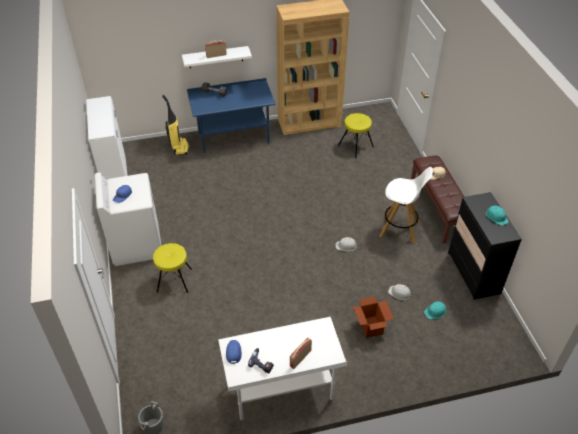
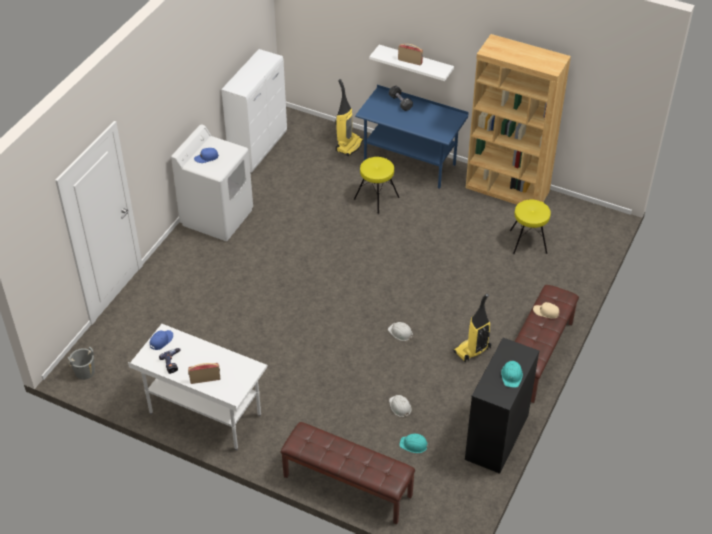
camera: 40 degrees right, 0 degrees up
(174, 280) = (216, 268): yellow stool -> yellow stool (376, 198)
(371, 327) = (338, 417): cardboard box -> none
(400, 229) = (472, 351): white stool -> vacuum cleaner
(429, 369) = (347, 486): none -> brown bench

